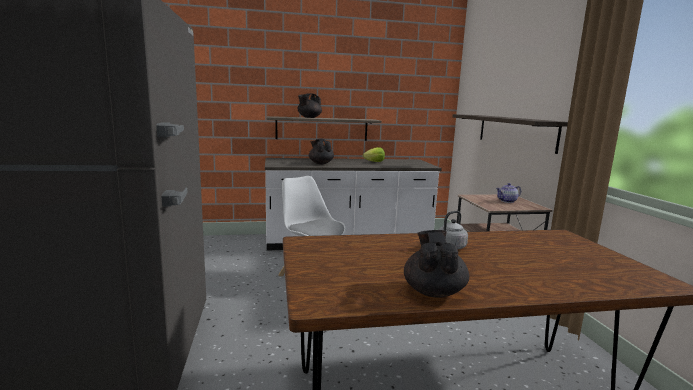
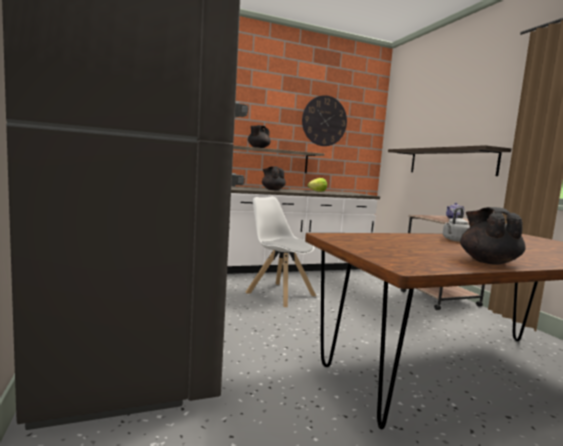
camera: 10 degrees left, 5 degrees down
(385, 82) = (324, 121): none -> wall clock

